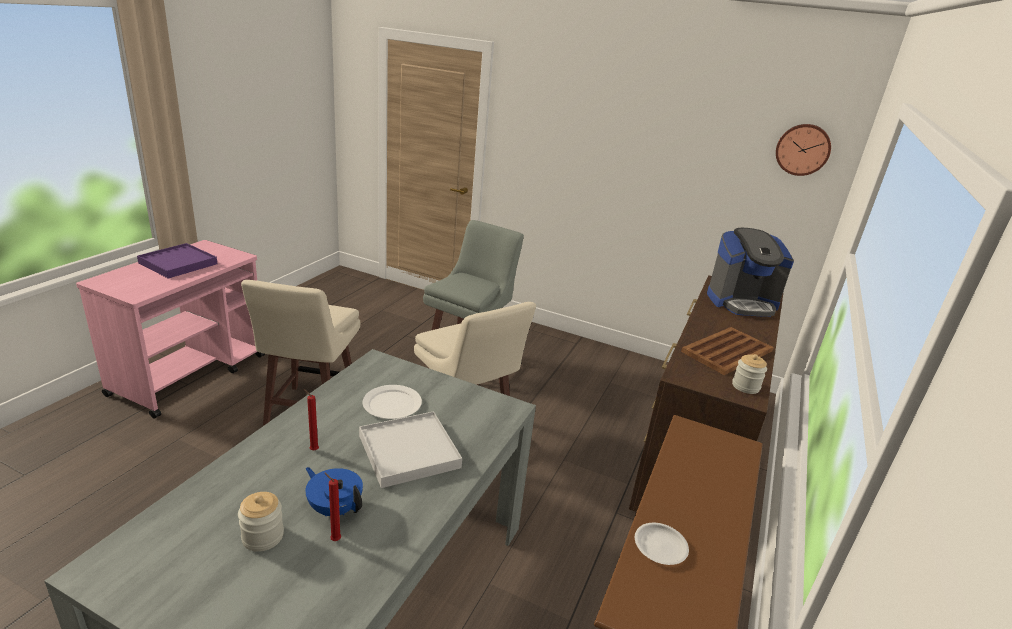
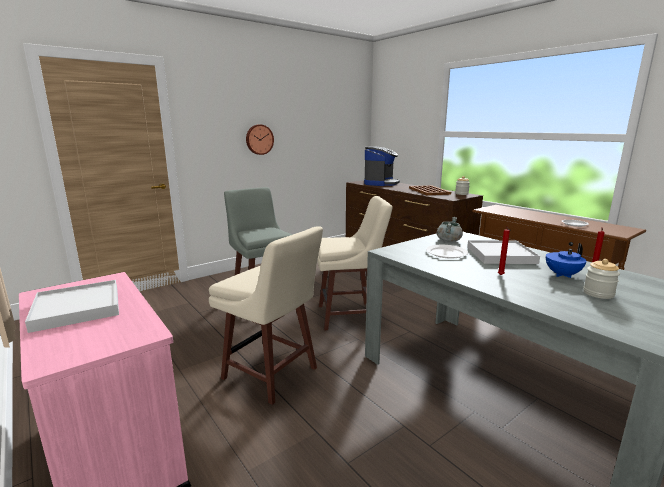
camera: 60 degrees left, 10 degrees down
(178, 263) = (78, 308): purple tray -> white tray
(461, 403) = (448, 240): none -> grey cooking pot
(803, 149) = (352, 108): wall clock -> wall clock (259, 139)

